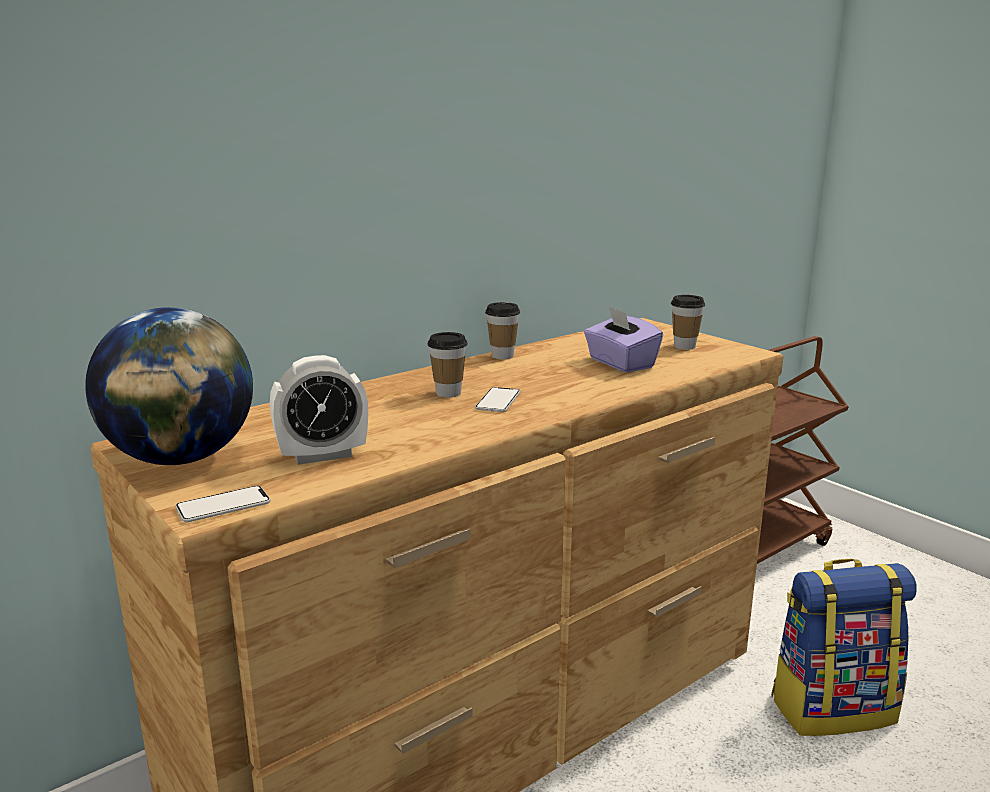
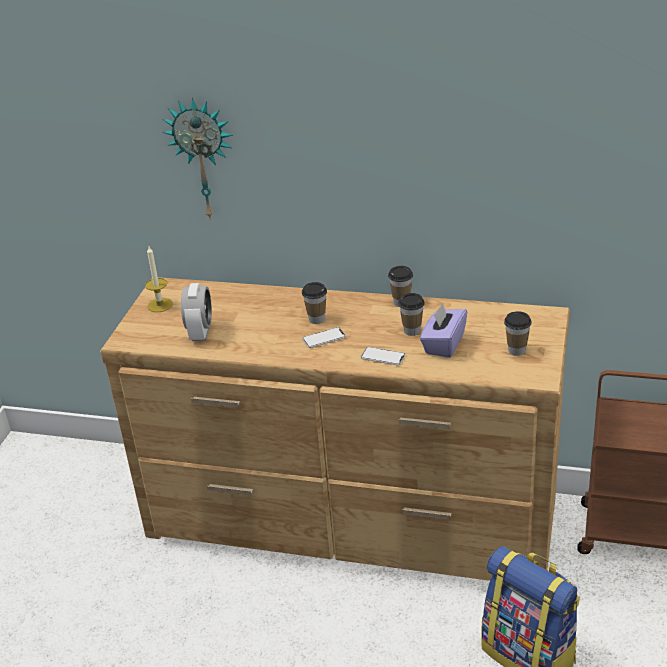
camera: 55 degrees right, 15 degrees up
(181, 459) = (160, 305): globe -> candle
(191, 172) = (203, 158): none -> wall clock
(223, 506) = (132, 341): phone -> phone (383, 357)
(322, 455) = (200, 332): alarm clock -> alarm clock turned 120 degrees counterclockwise
(568, 366) = (412, 331): none -> cup

